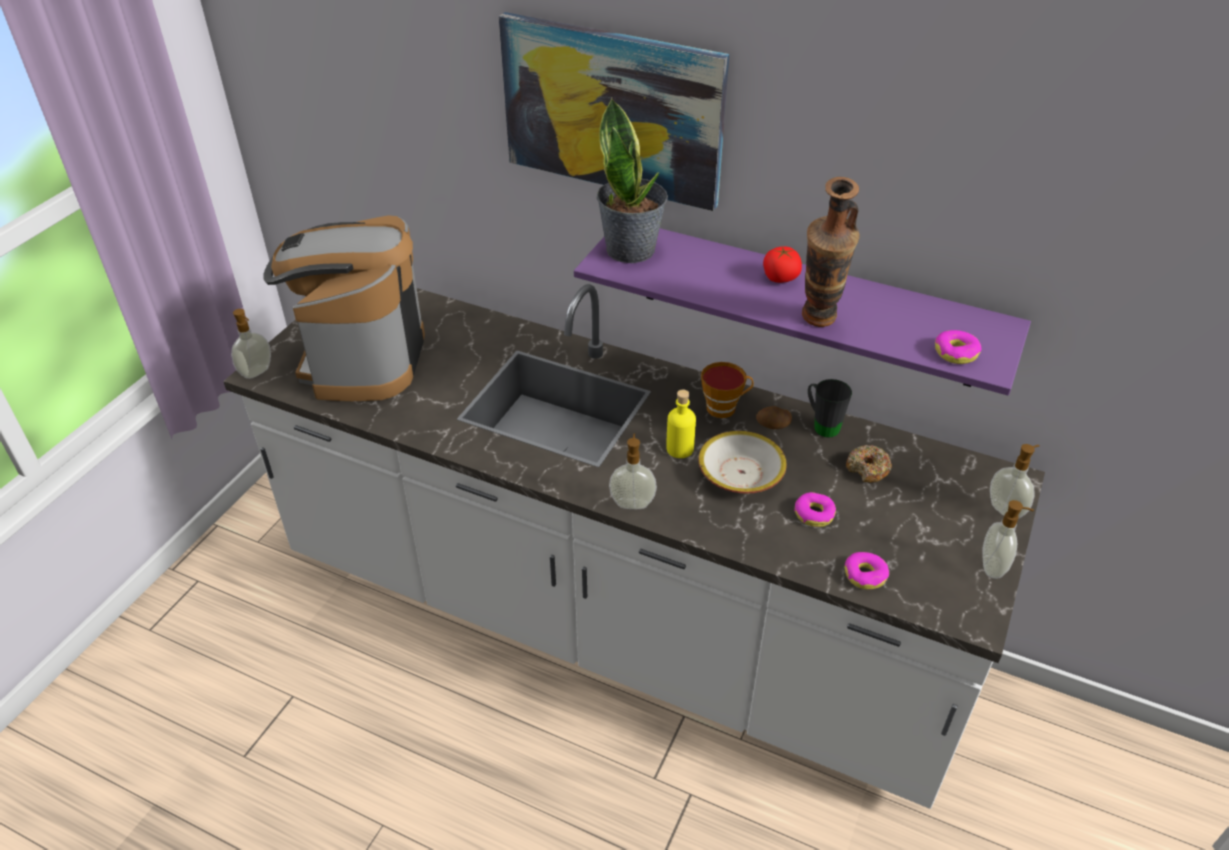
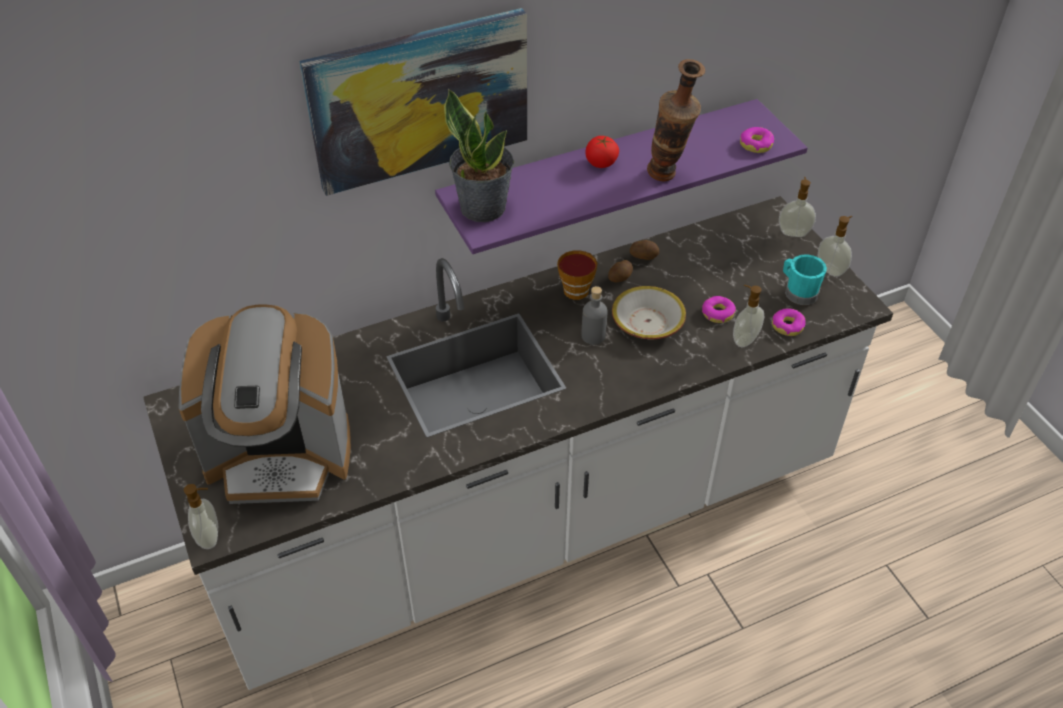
camera: 50 degrees left, 5 degrees up
(362, 359) = (281, 456): coffee machine -> coffee machine turned 45 degrees counterclockwise
(632, 503) = (619, 392): soap dispenser -> soap dispenser (744, 339)
(680, 449) = (593, 336): yellow bottle -> grey bottle
(821, 425) = (643, 256): black mug -> potato
(867, 469) = (704, 264): donut -> none
(924, 558) = (798, 292): none -> turquoise mug

